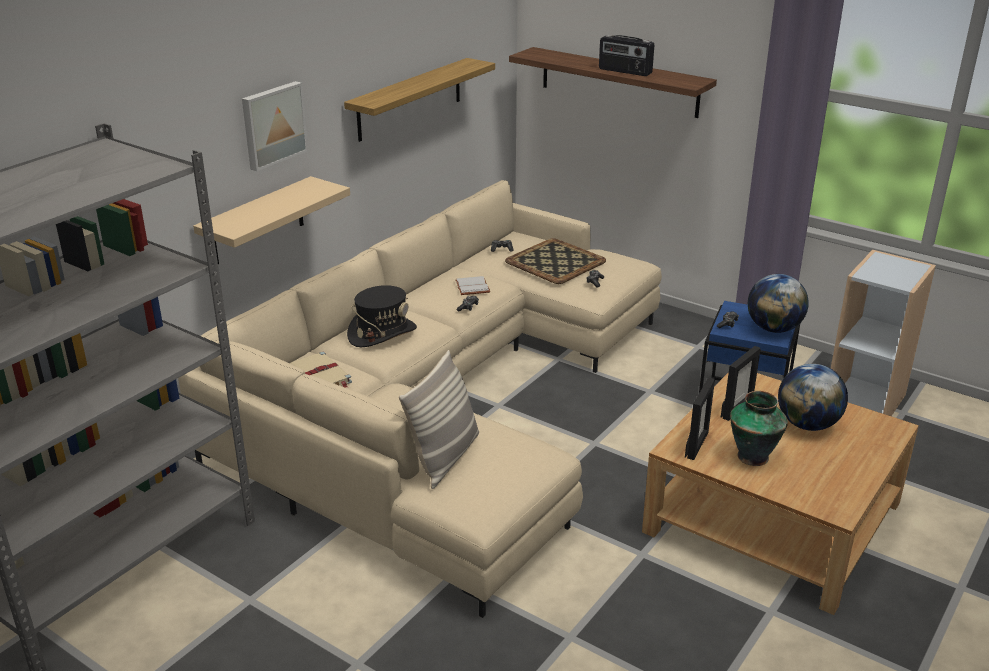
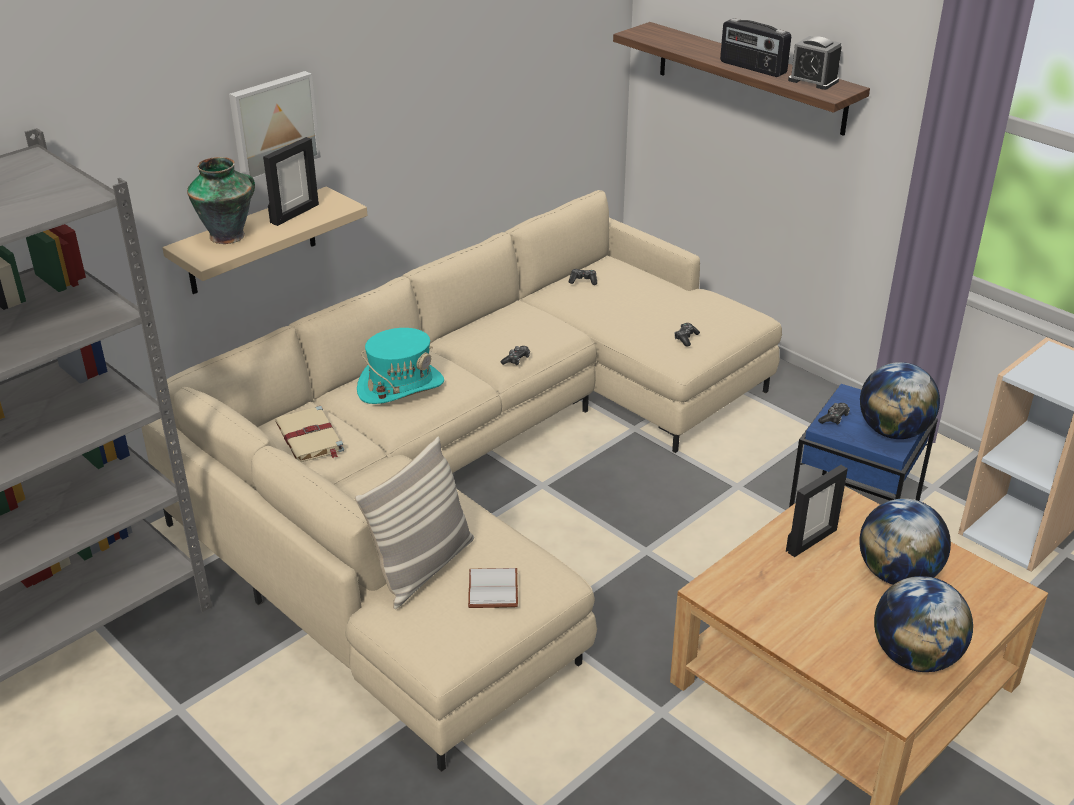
camera: 10 degrees right, 5 degrees up
(382, 333) = (400, 386): black hat -> turquoise hat
(410, 99) = (470, 89): shelf -> none
(473, 287) = (531, 332): white book -> white book (495, 590)
(555, 261) = (645, 304): tray -> none
(673, 77) = (813, 81): none -> alarm clock
(696, 444) = (742, 587): picture frame -> picture frame (294, 213)
(753, 456) = (810, 612): vase -> vase (229, 235)
(839, 477) = (914, 657): none -> globe

